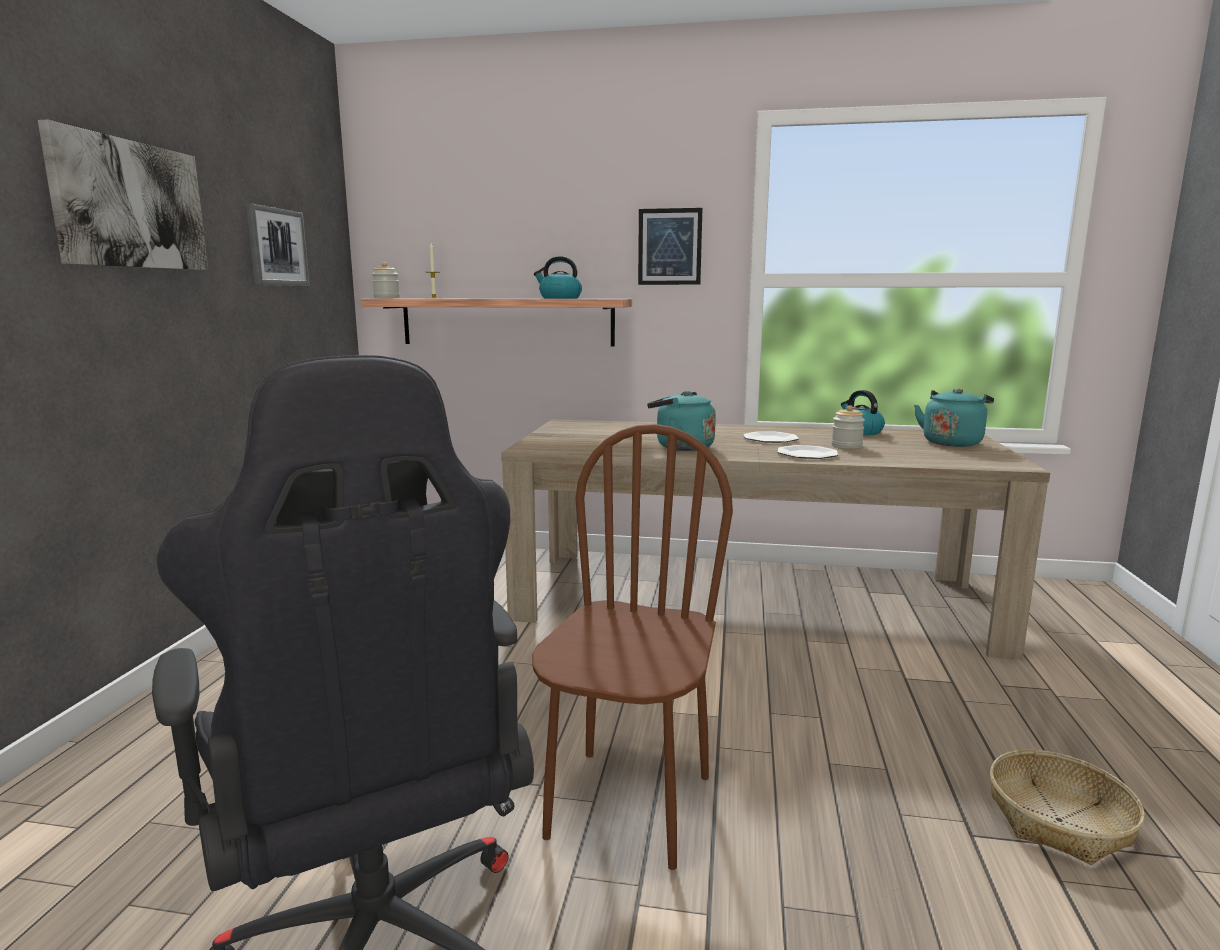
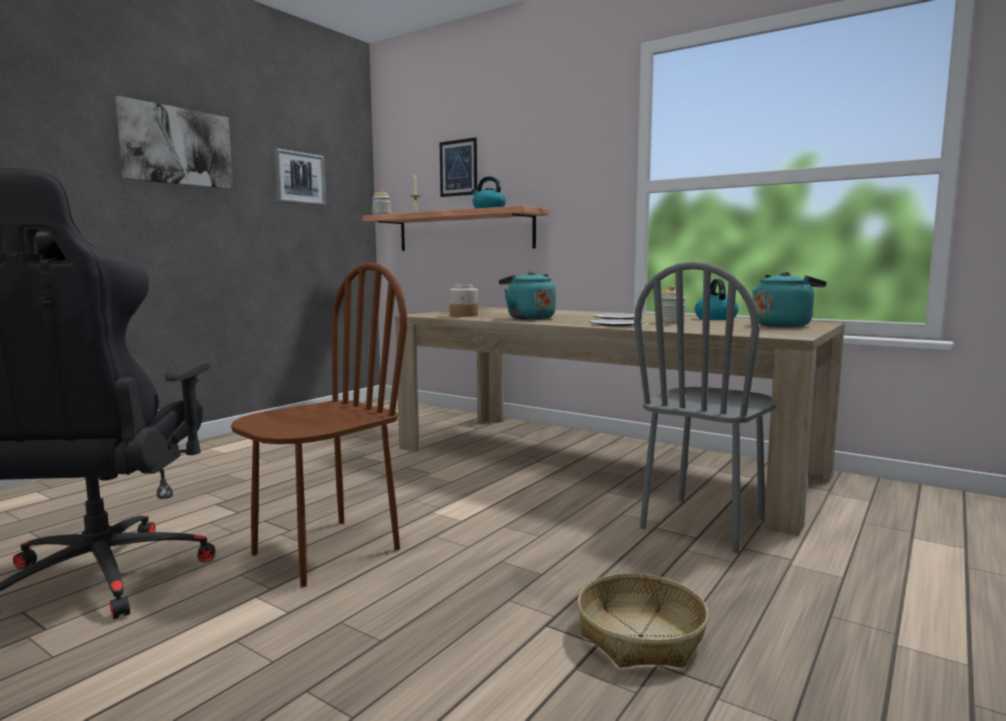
camera: 25 degrees right, 5 degrees down
(589, 445) = (464, 315): none -> jar
(669, 247) = (575, 164): picture -> picture (458, 168)
(937, 663) = (704, 523): none -> grey chair

